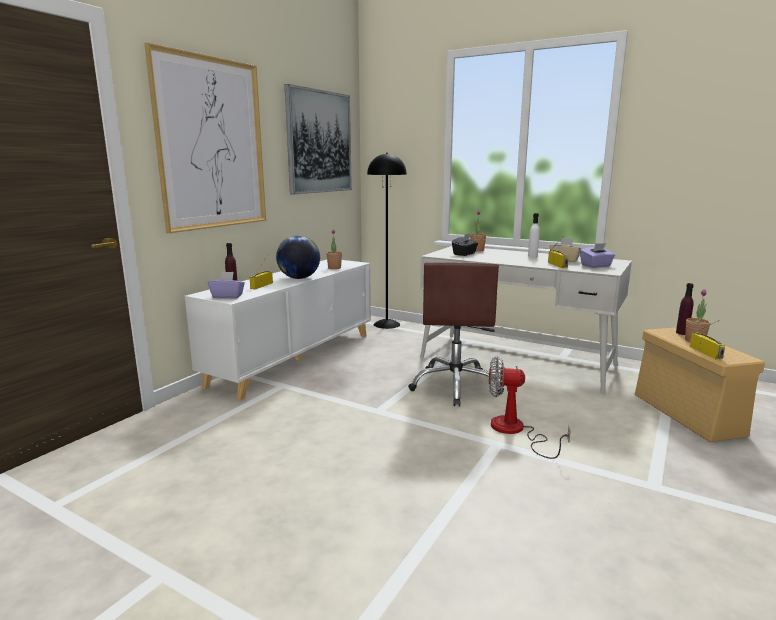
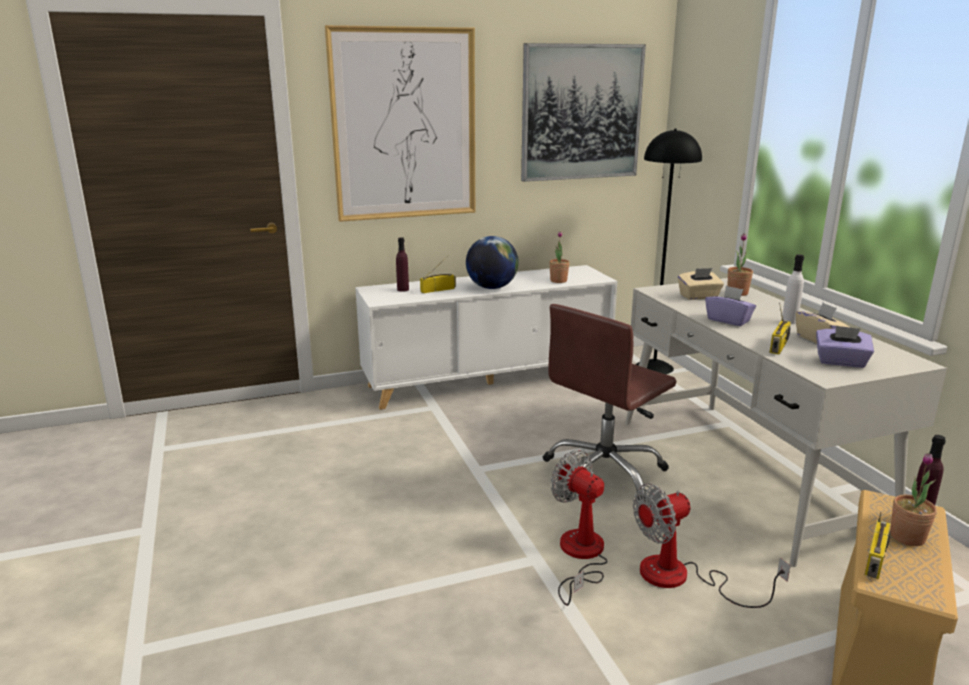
camera: 40 degrees right, 5 degrees up
(227, 296) = (384, 296): purple tissue box -> purple tissue box (728, 320)
(464, 254) = (699, 296): black tissue box -> beige tissue box
(575, 419) = (681, 578): none -> fan

